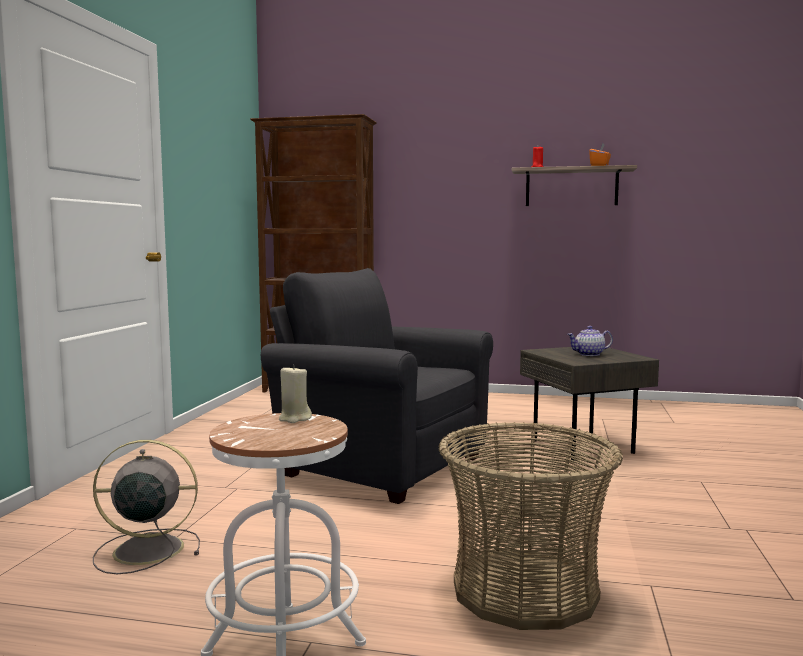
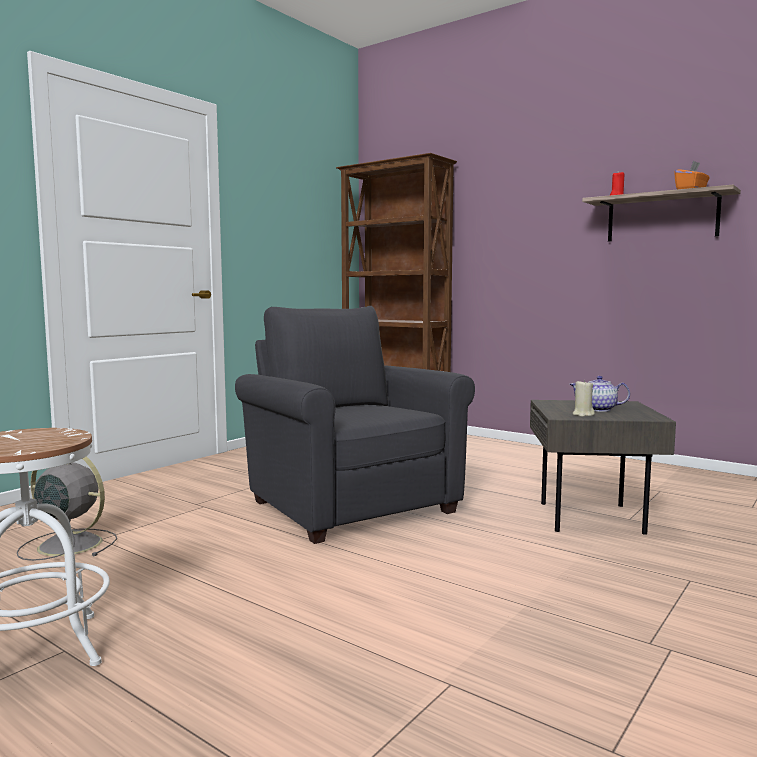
camera: 25 degrees right, 0 degrees up
(294, 418) = (59, 433): beige candle -> beige candle (583, 414)
(525, 590) = (309, 654): basket -> none

